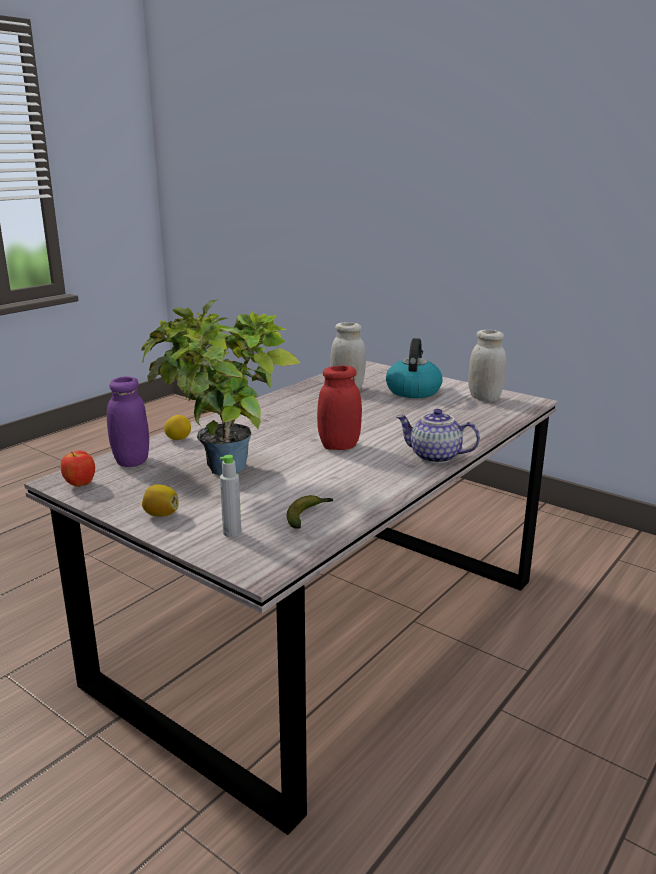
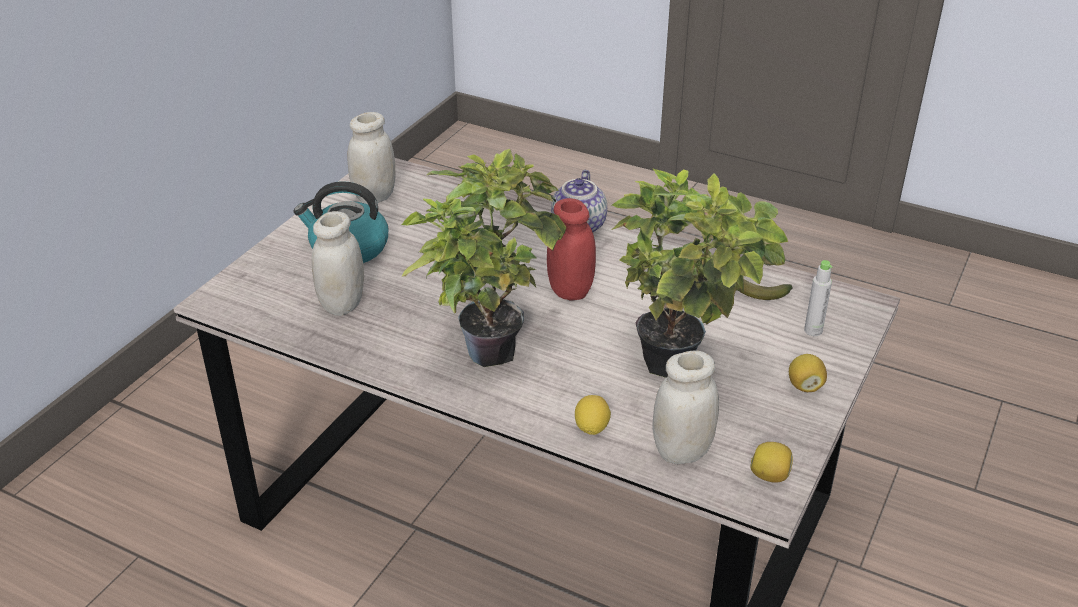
camera: 100 degrees left, 15 degrees up
(80, 485) = (770, 475): apple -> lemon
(131, 461) = (682, 452): purple jar -> white jar
(284, 419) = (487, 345): none -> potted plant

